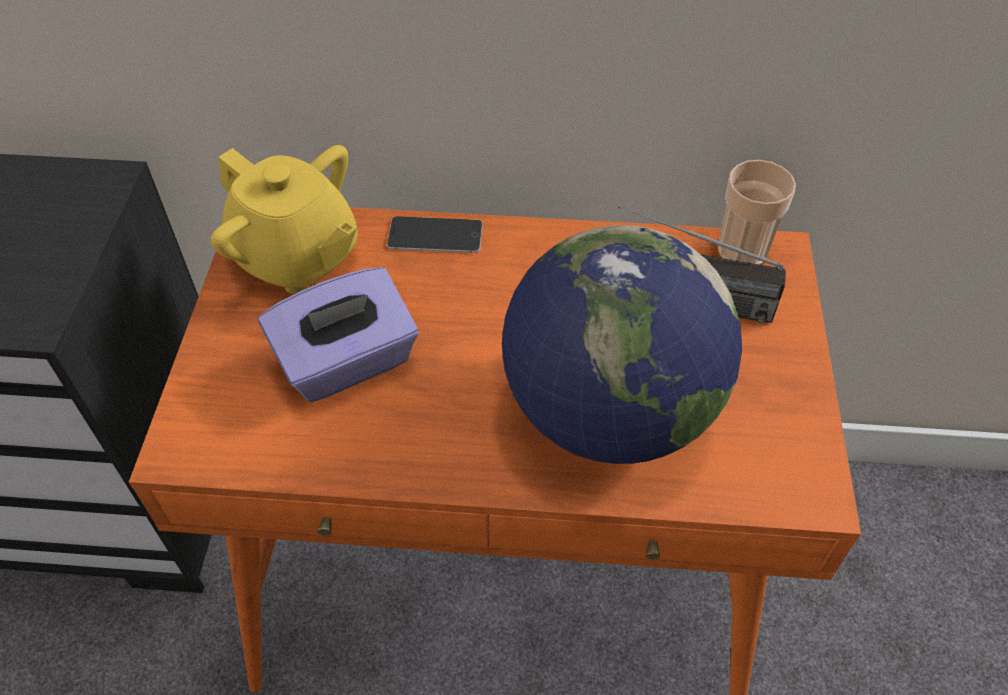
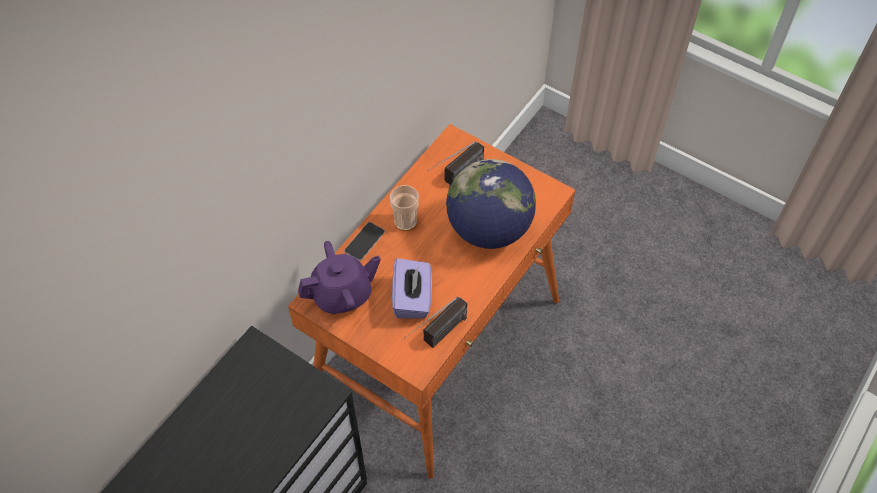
camera: 60 degrees left, 5 degrees up
(274, 447) = (437, 338): none -> radio
(297, 258) = (342, 294): yellow teapot -> purple teapot
(741, 252) = (445, 149): cup -> cup (405, 222)

